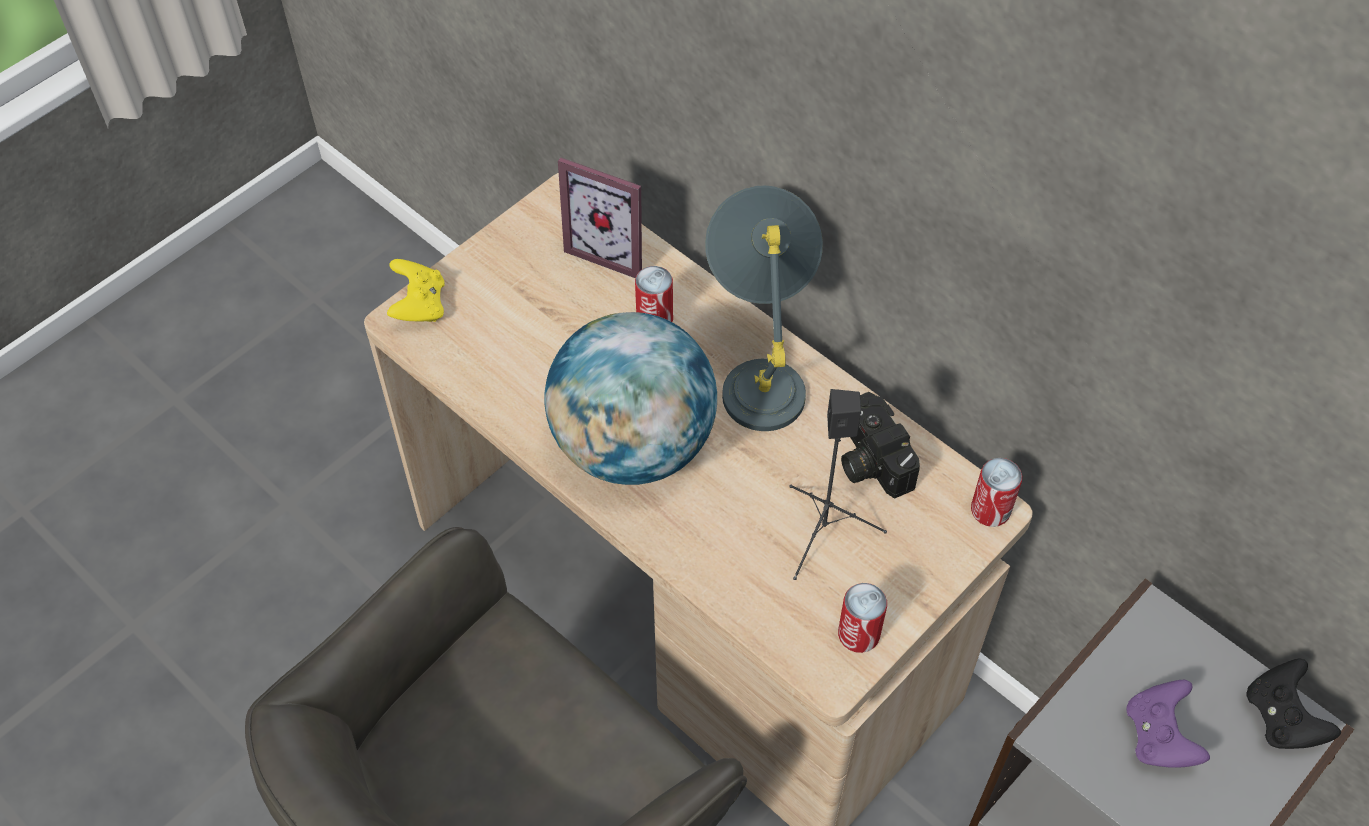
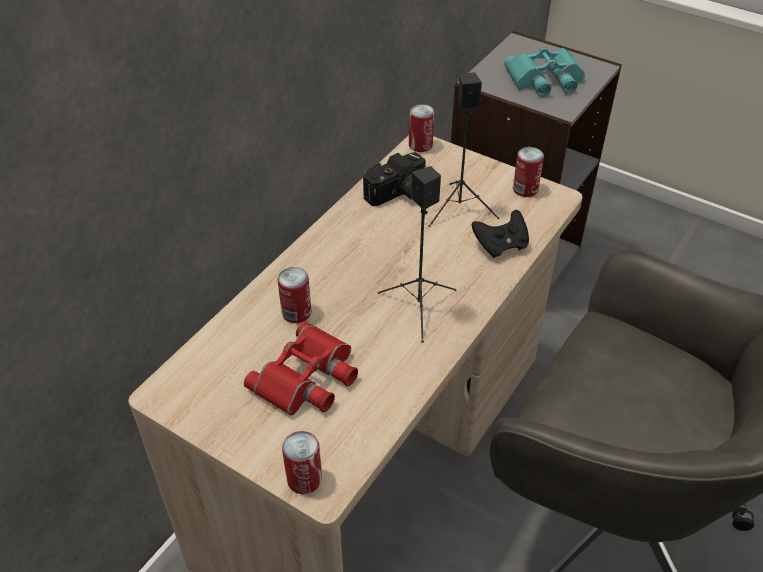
camera: 100 degrees left, 10 degrees down
(419, 306) = (304, 479): yellow game controller -> can
(549, 321) = (308, 378): none -> red binoculars
(612, 248) = (223, 349): picture frame -> none
(632, 446) = (419, 308): globe -> black speaker
(761, 371) = (336, 249): grey table lamp -> none
(1159, 736) = (545, 80): purple game controller -> turquoise binoculars
(1282, 718) = (517, 47): black game controller -> black game controller (501, 245)

